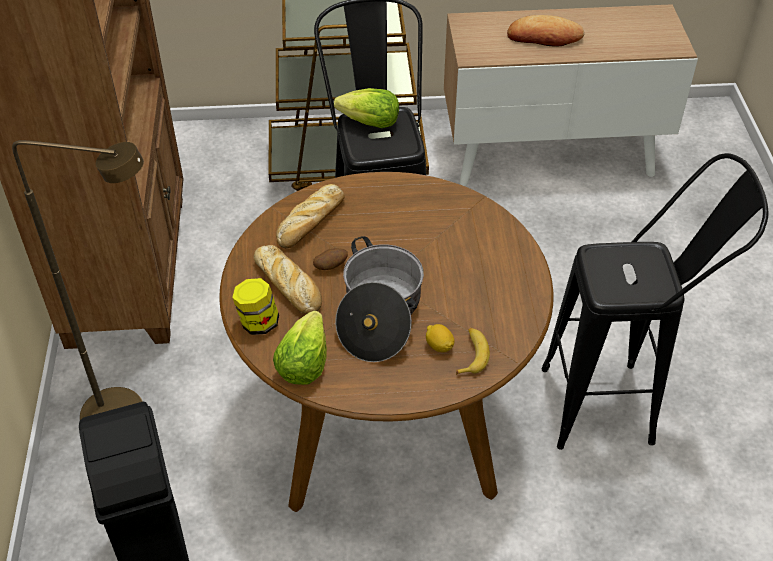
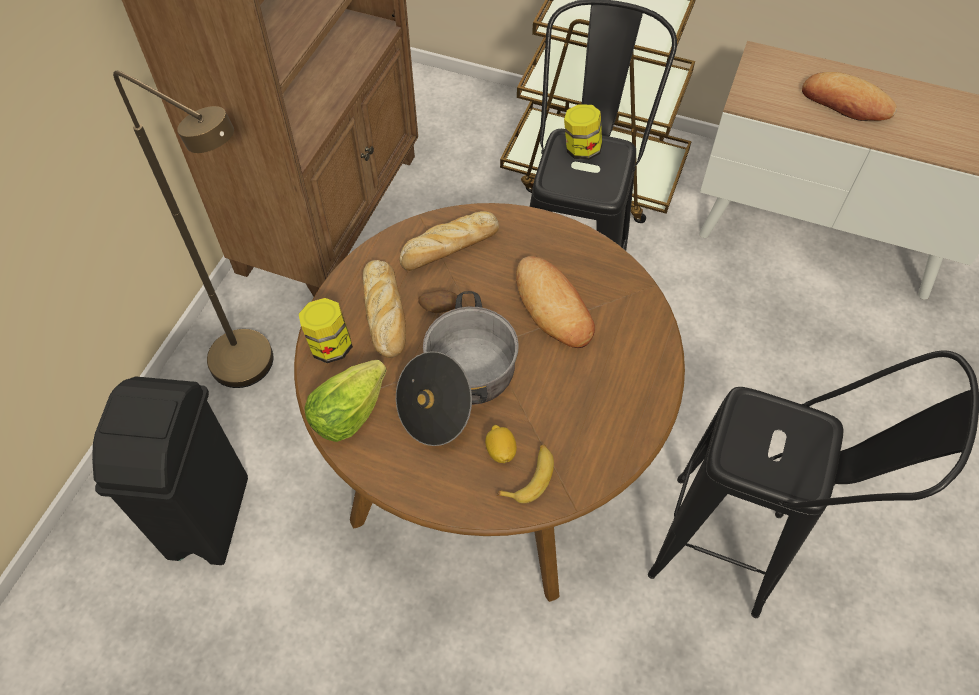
camera: 25 degrees right, 10 degrees up
(370, 123) = (581, 150): lettuce -> jar
(418, 236) = (553, 306): none -> bread

